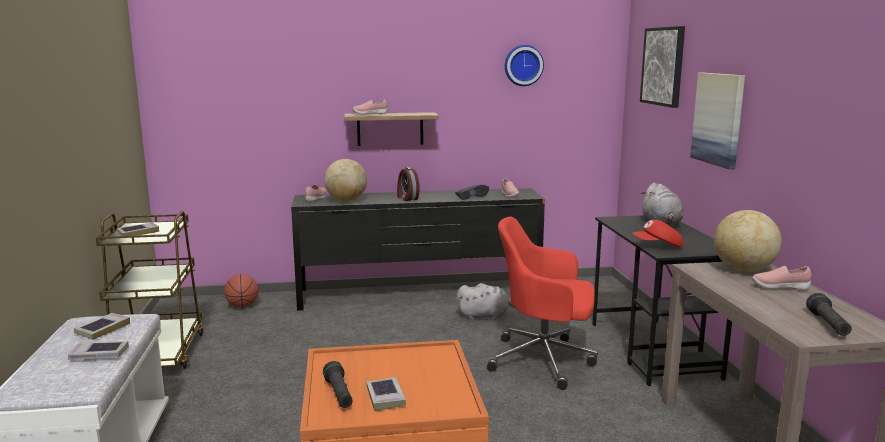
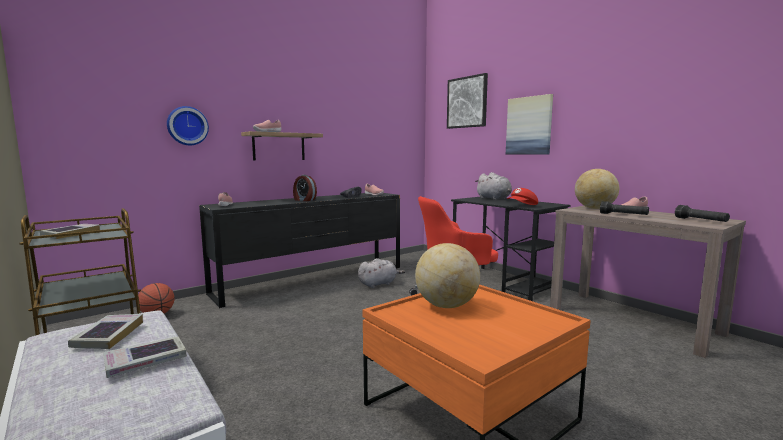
camera: 30 degrees left, 5 degrees down
(339, 394) = (453, 336): black flashlight -> black flashlight (623, 215)
(346, 200) = (256, 204): globe -> globe (446, 305)
(385, 397) = (493, 328): book -> none
(523, 65) = (368, 103): wall clock -> wall clock (187, 126)

